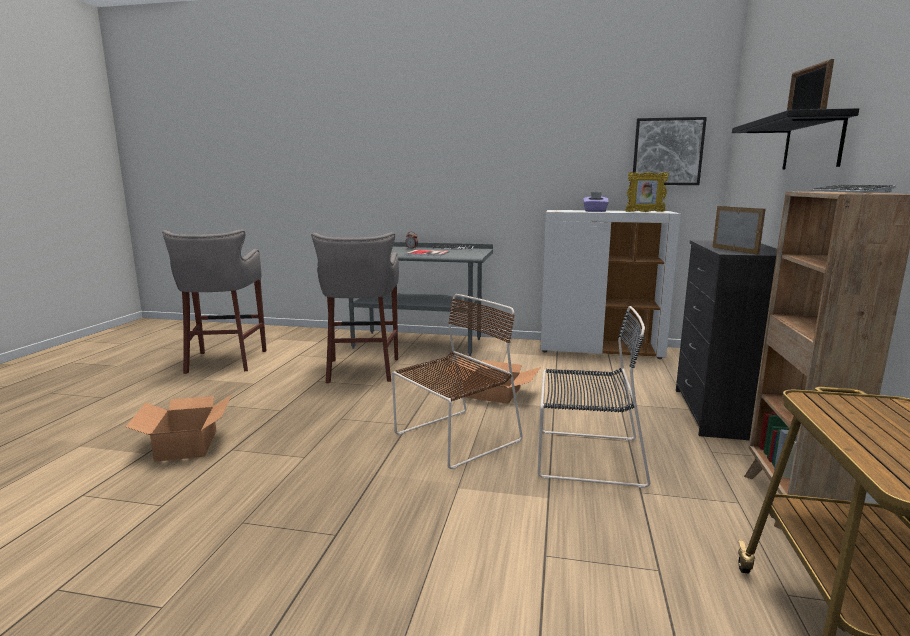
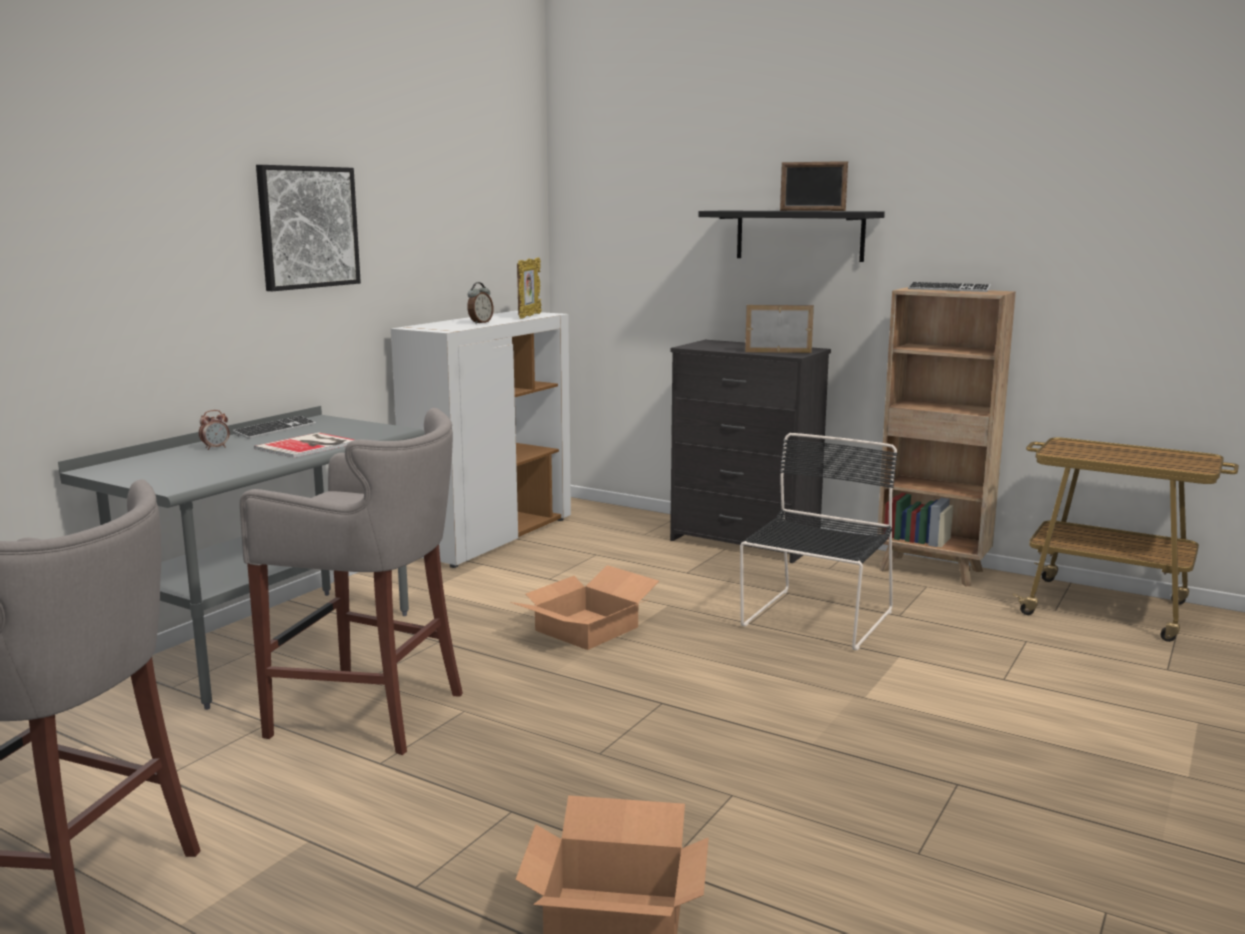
camera: 70 degrees left, 0 degrees up
(454, 439) = (730, 678): brown chair -> none
(595, 211) = (480, 323): purple tissue box -> alarm clock
(667, 152) = (501, 225): picture -> picture (308, 227)

